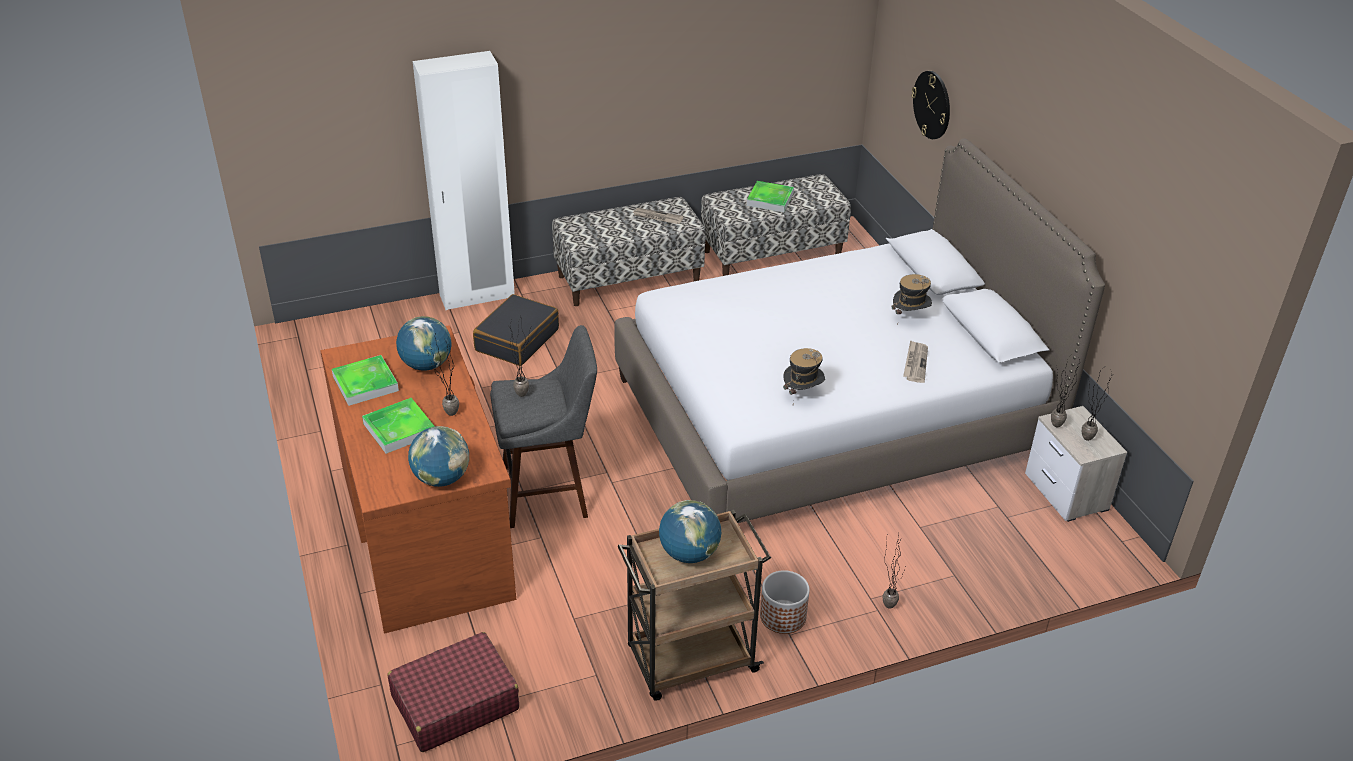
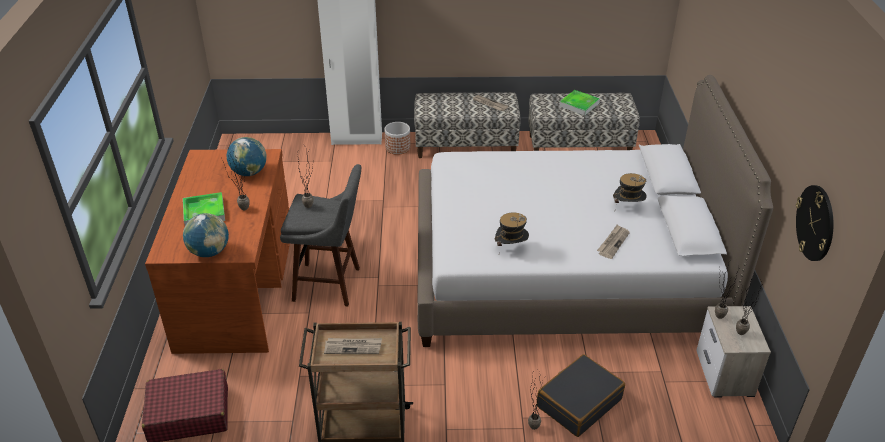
camera: 20 degrees right, 0 degrees up
(365, 383) = (202, 177): tray -> none
(516, 340) = (367, 173): black suitcase -> black suitcase (578, 402)
(689, 553) = (353, 347): globe -> newspaper
(782, 616) = (448, 413): planter -> planter (398, 147)
(932, 105) = (702, 47): wall clock -> wall clock (815, 223)

